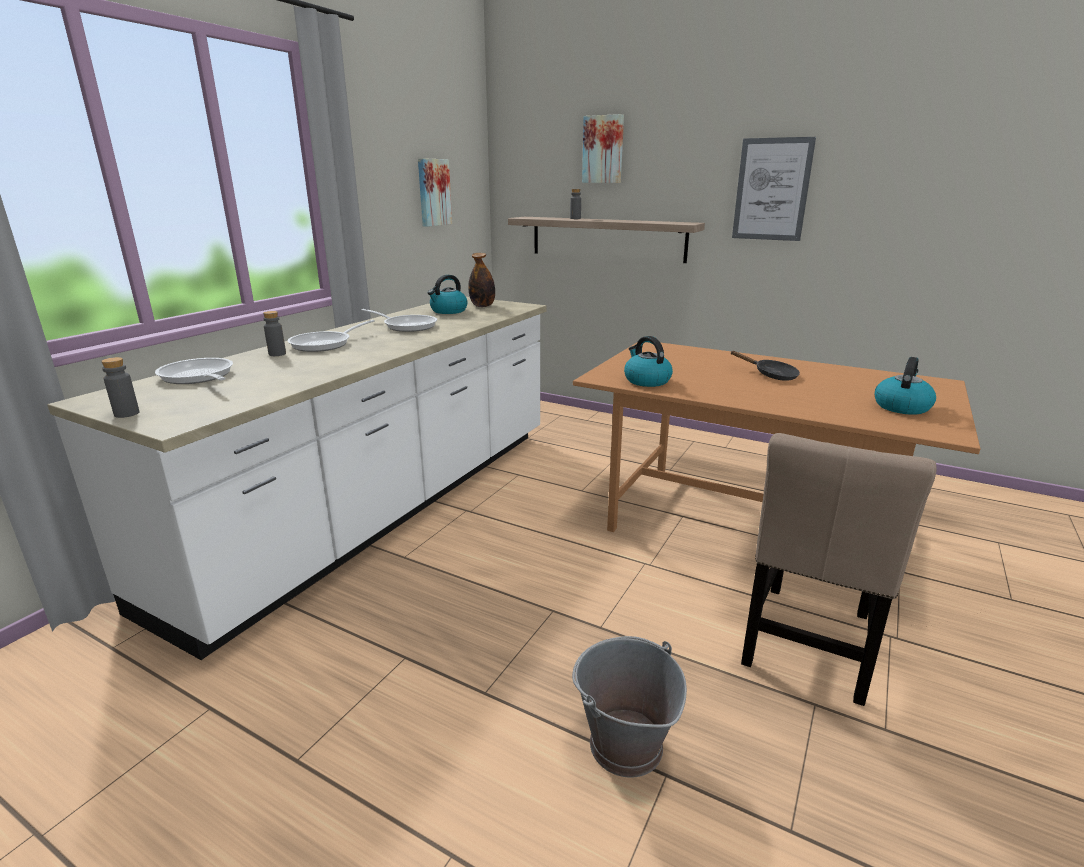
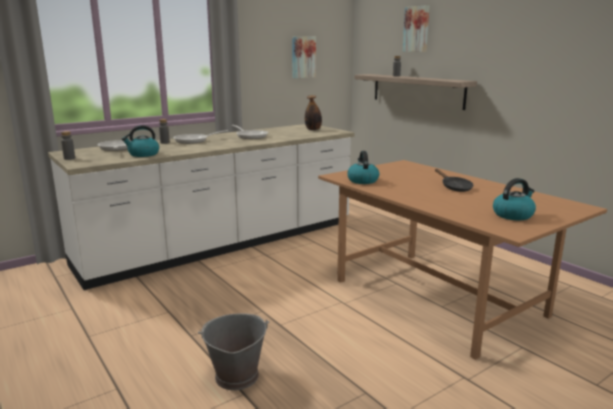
camera: 25 degrees right, 5 degrees down
(448, 311) = (288, 131): kettle -> kettle (143, 154)
(772, 190) = (521, 58): picture -> none
(808, 645) = (398, 366): beige chair -> none

